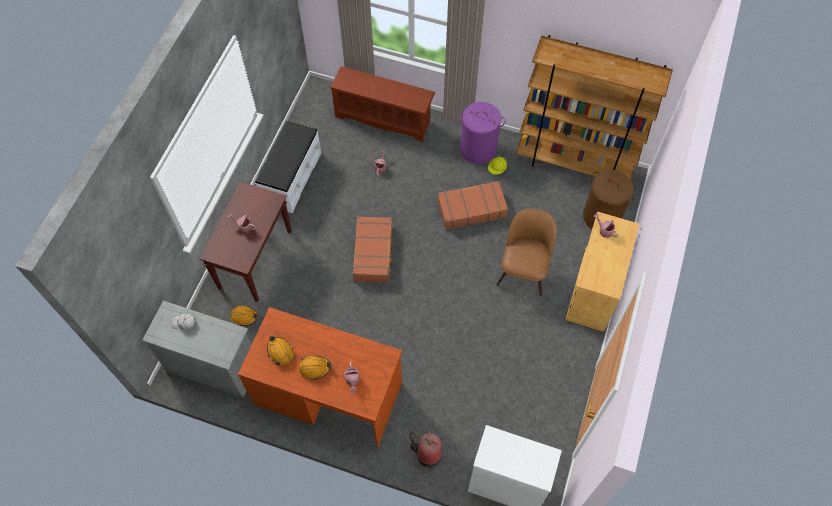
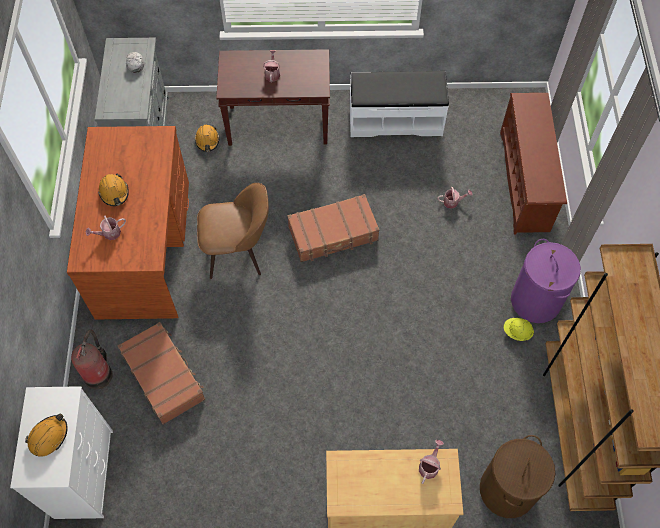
camera: 70 degrees right, 0 degrees up
(280, 352) = (123, 155): orange hard hat -> orange hard hat (48, 436)
(471, 209) = (442, 320): brown suitcase -> brown suitcase (164, 376)
(523, 271) = (378, 410): brown chair -> brown chair (238, 251)

